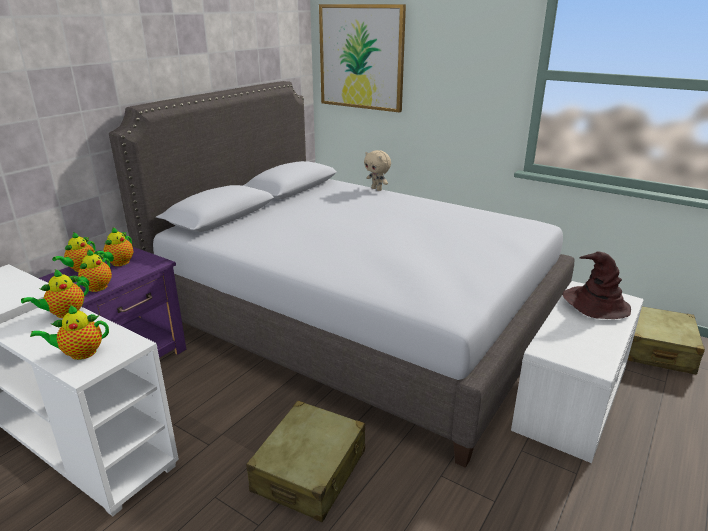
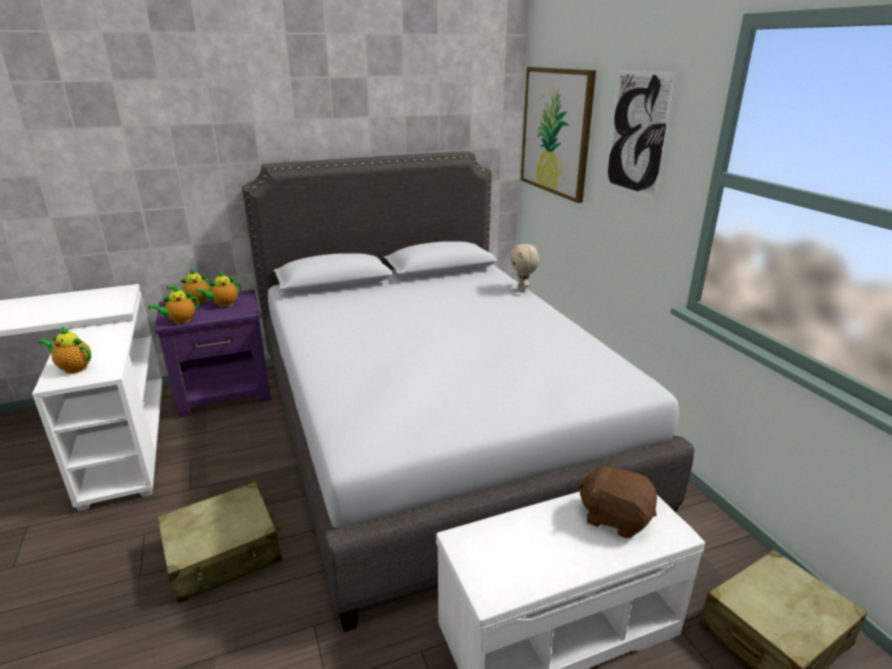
camera: 35 degrees right, 0 degrees up
(65, 314) = (114, 334): teapot -> none
(458, 50) = (637, 133): none -> picture
(594, 304) = (615, 517): brown hat -> brown plush toy

